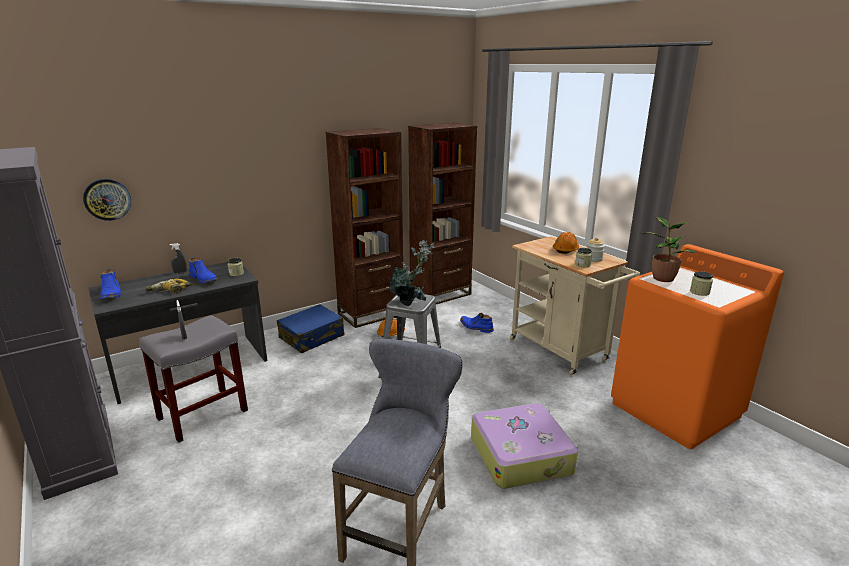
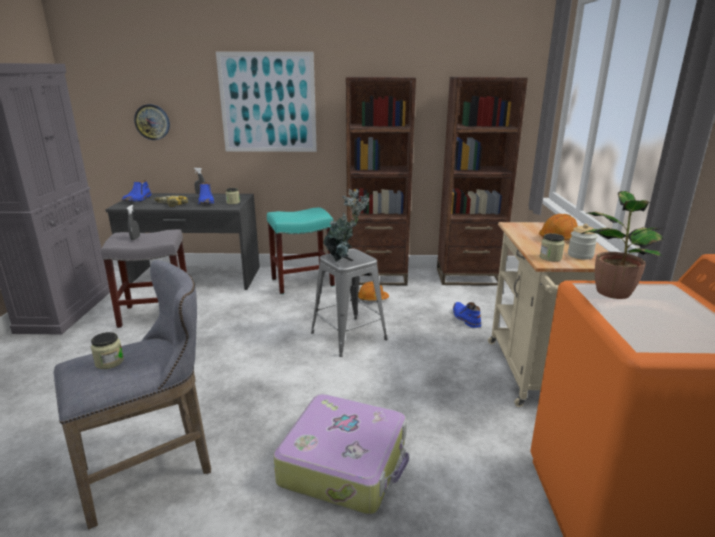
camera: 35 degrees right, 0 degrees up
(246, 164) = (268, 103): none -> picture
(312, 337) = (303, 282): blue suitcase -> turquoise stool
(699, 292) = (642, 323): jar -> jar (109, 362)

